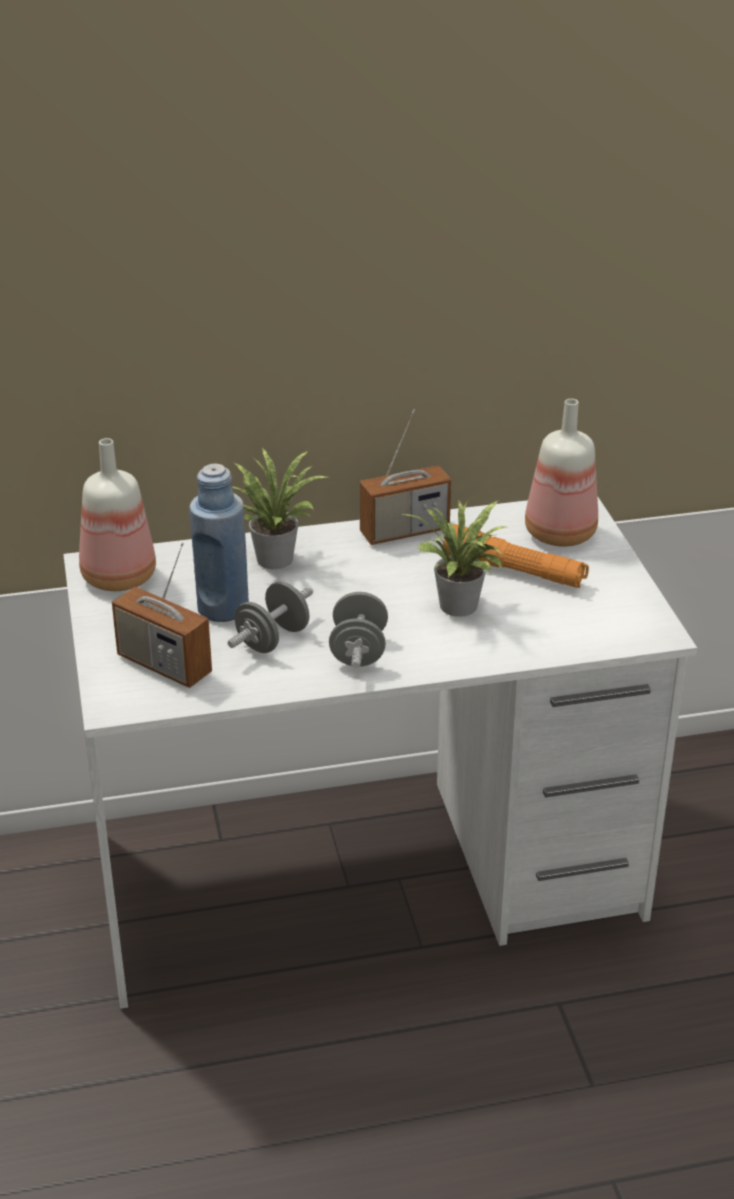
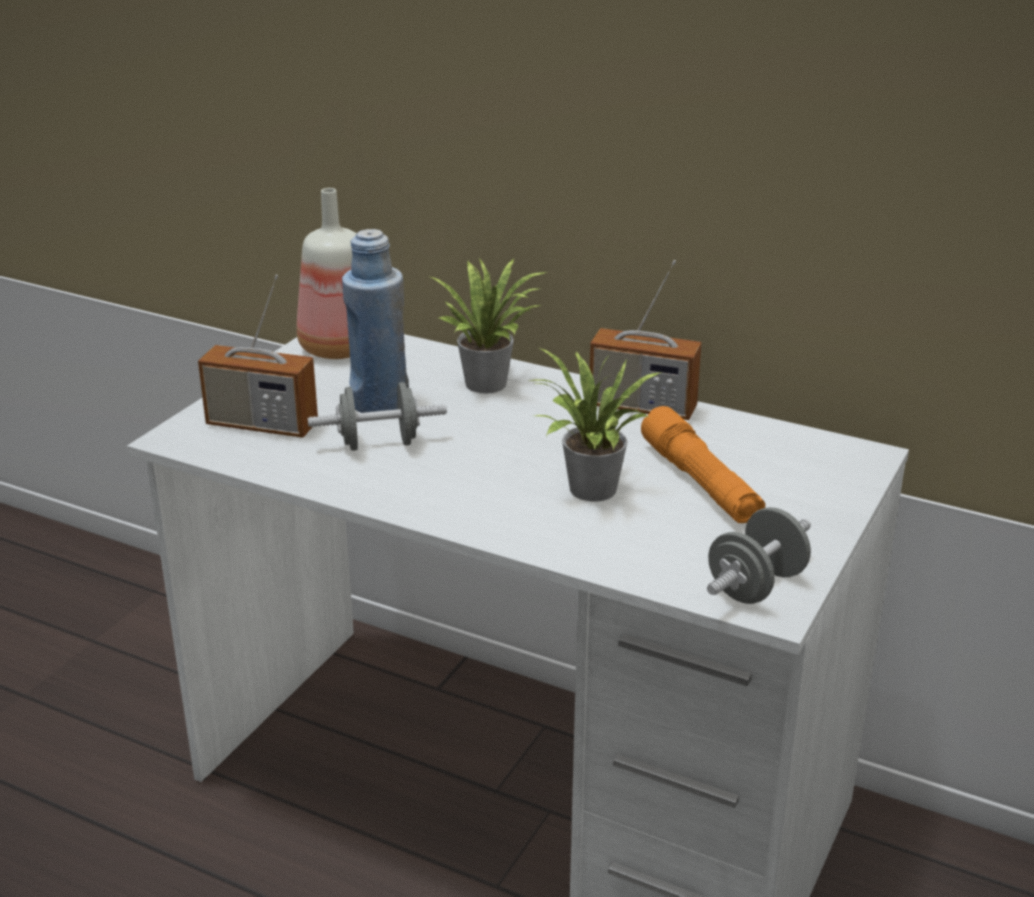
camera: 40 degrees right, 5 degrees down
(164, 665) = (262, 425): radio -> radio turned 60 degrees counterclockwise
(358, 651) = (435, 486): grey dumbbell -> grey dumbbell (756, 586)
(558, 534) = (802, 470): bottle -> none

